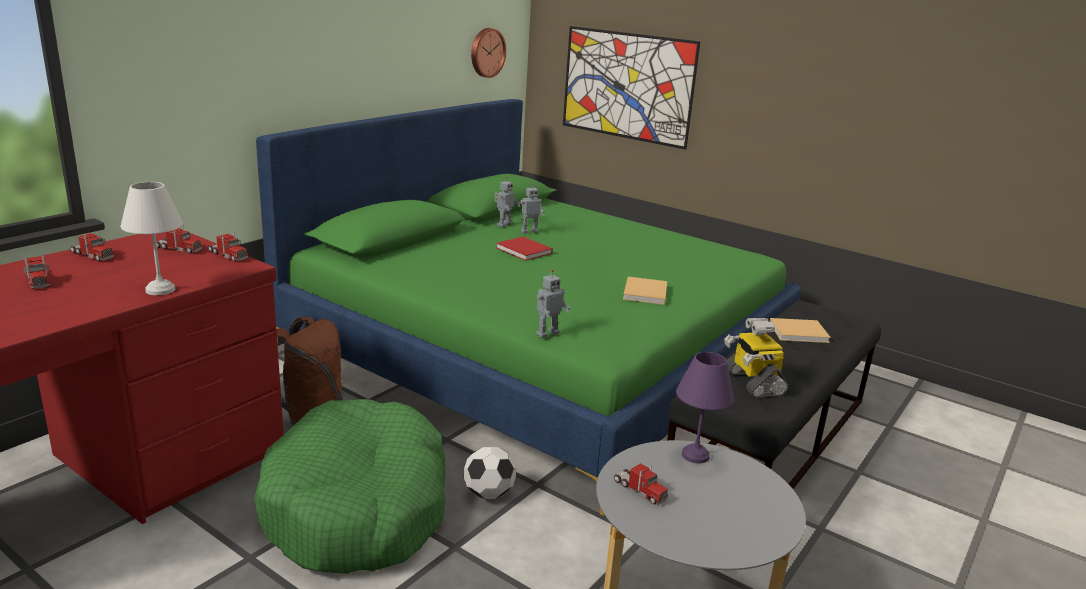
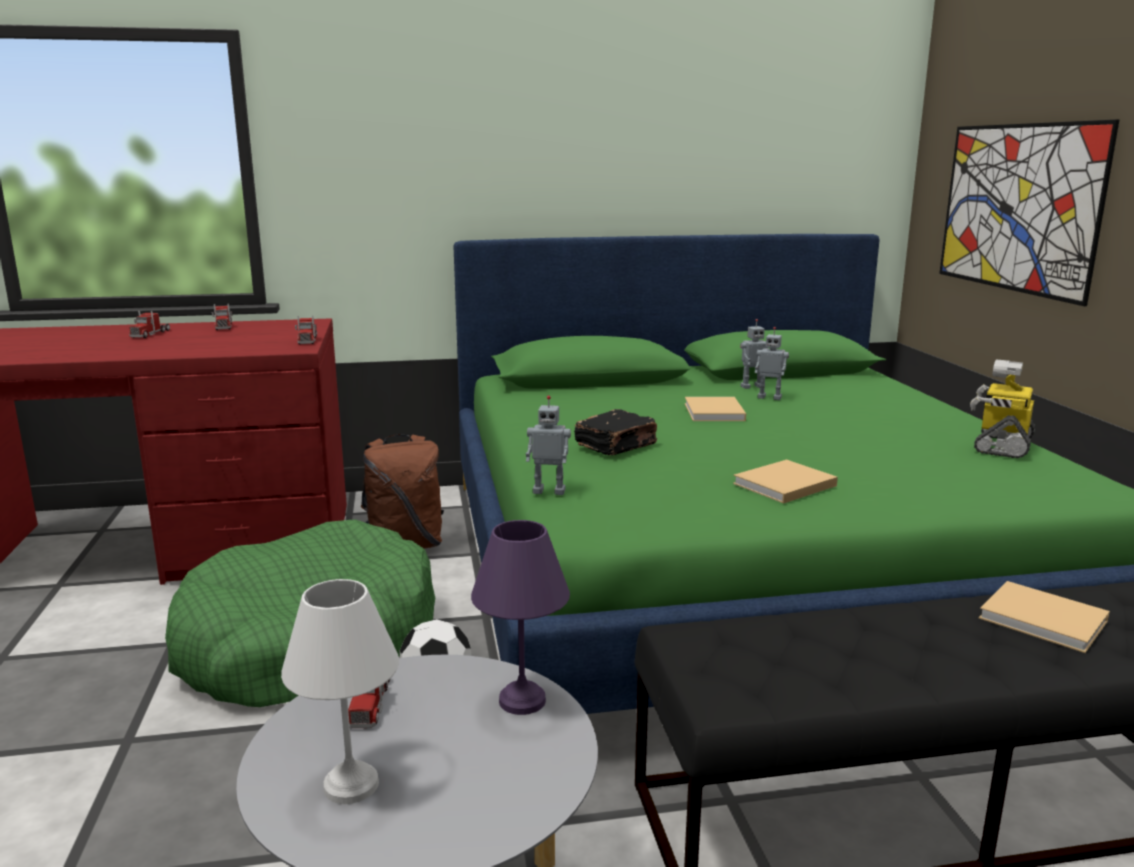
camera: 45 degrees right, 5 degrees down
(159, 290) = (195, 352): white table lamp -> white table lamp (348, 785)
(178, 249) = (287, 331): toy truck -> none
(486, 52) = (828, 169): wall clock -> none
(520, 291) = (617, 446): none -> black book
(525, 251) = (714, 412): red book -> beige book
(752, 382) = (800, 652): toy robot -> toy robot (1001, 445)

